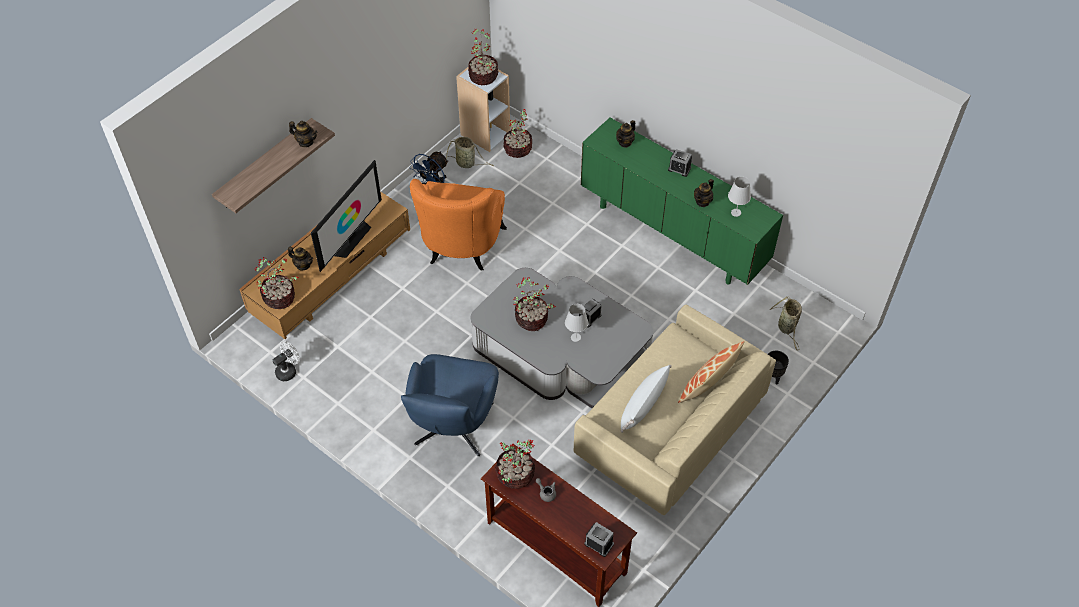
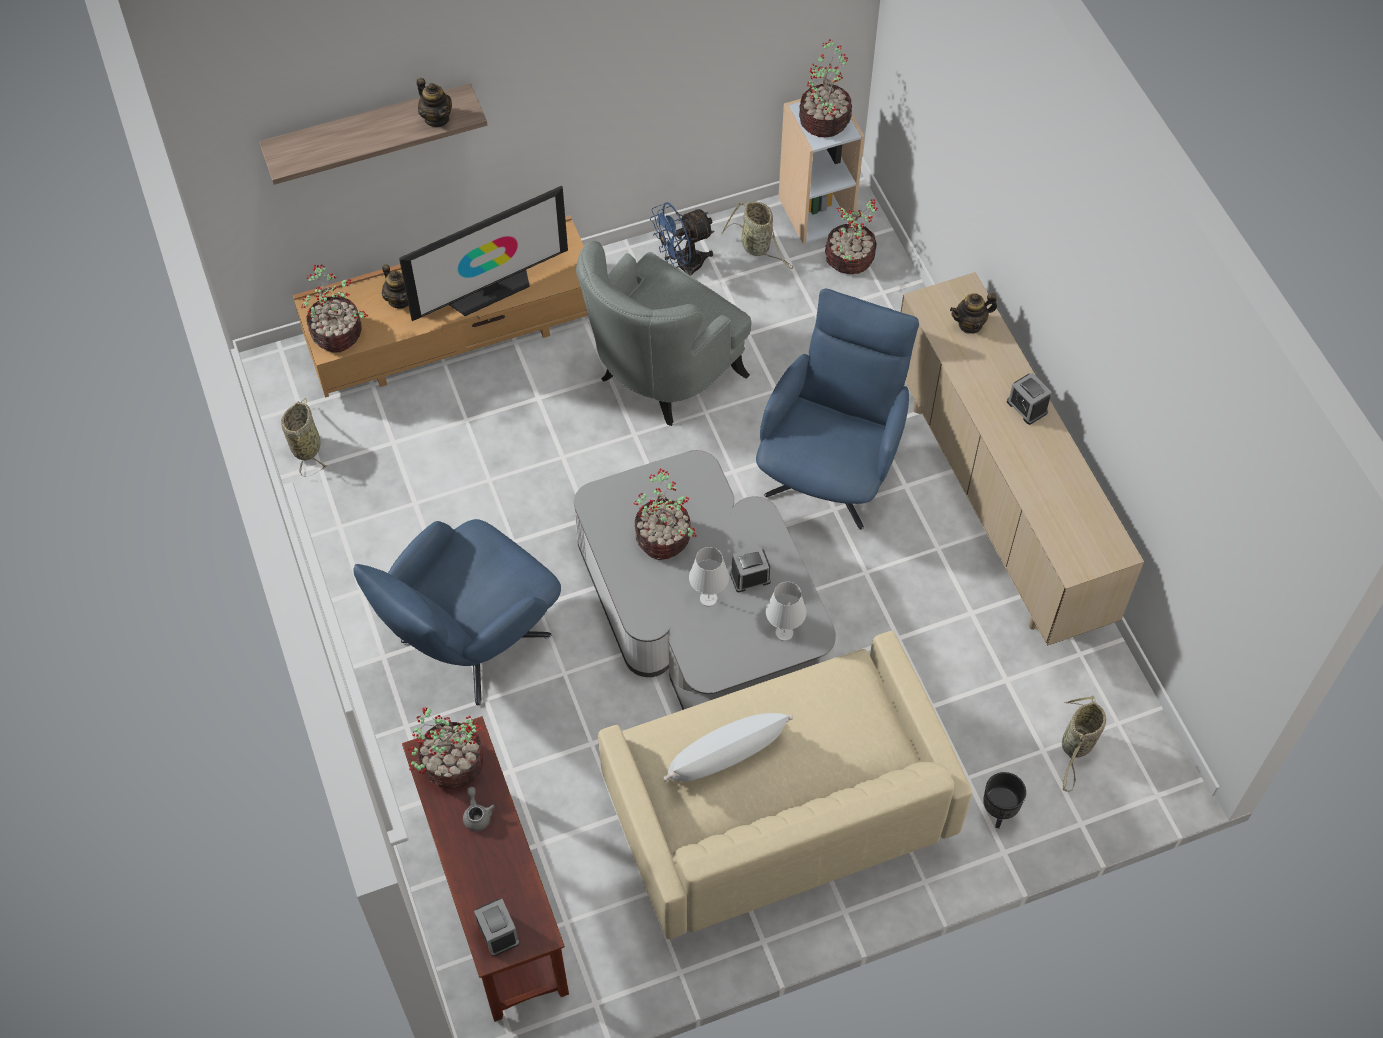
camera: 30 degrees right, 5 degrees up
(288, 370) = (306, 446): white fan -> basket
(461, 248) = (661, 377): orange armchair -> grey armchair
(581, 255) = (832, 471): none -> blue armchair
(673, 234) = (999, 505): green cabinet -> beige cabinet
(702, 201) = (1026, 478): teapot -> none
(707, 388) = (845, 780): pillow -> none
(736, 212) = (1068, 521): white table lamp -> white table lamp (784, 633)

